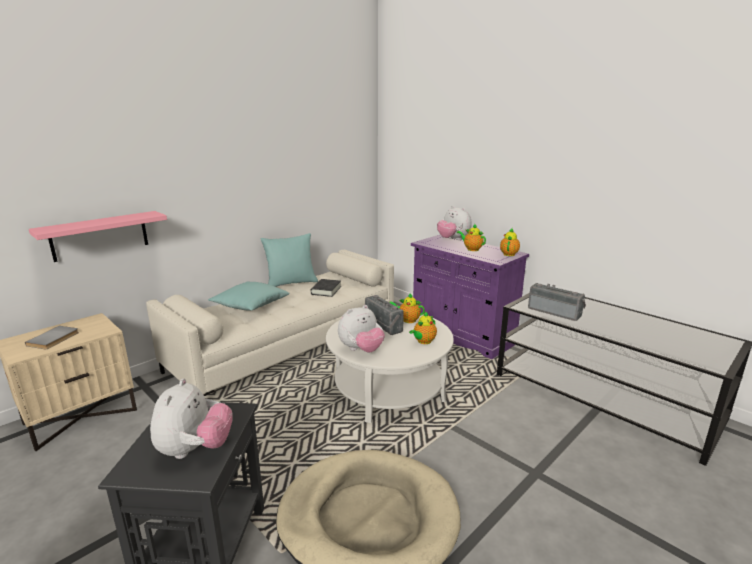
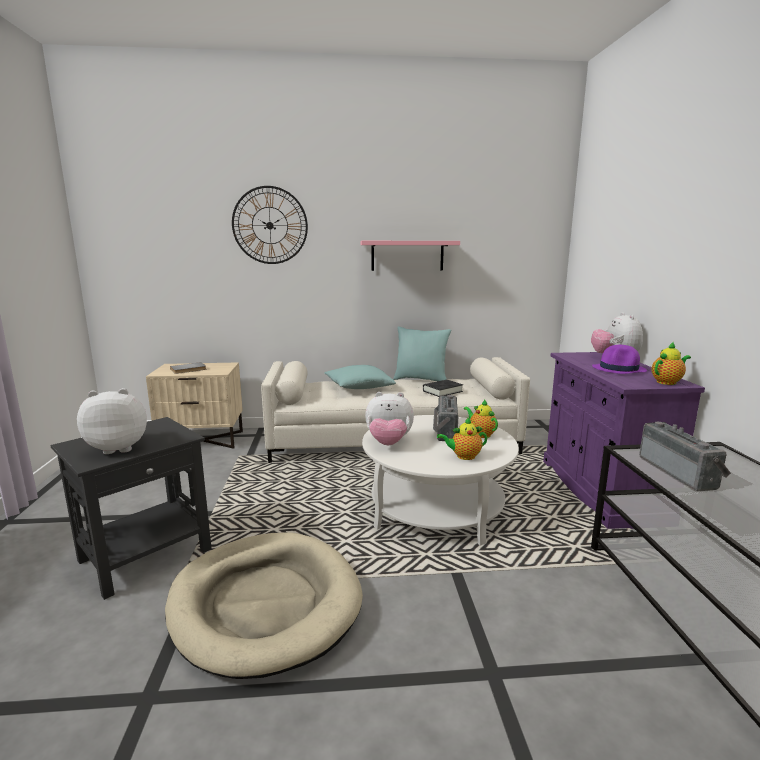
camera: 40 degrees right, 5 degrees down
(100, 236) = (247, 298): pink shelf -> pink shelf (407, 255)
(118, 148) = (270, 225): none -> wall clock
(195, 449) = (119, 448): plush toy -> plush toy turned 150 degrees counterclockwise
(471, 249) = (619, 369): teapot -> purple hat

